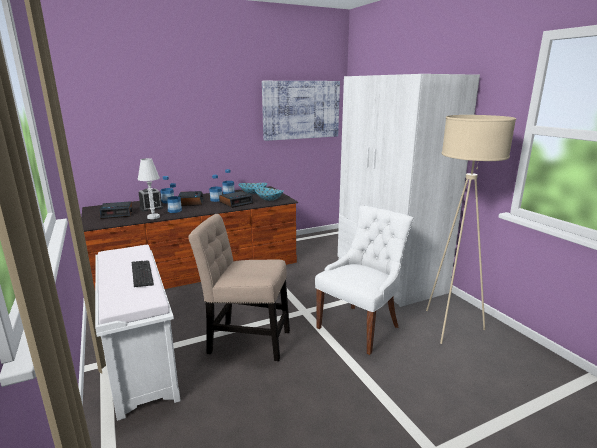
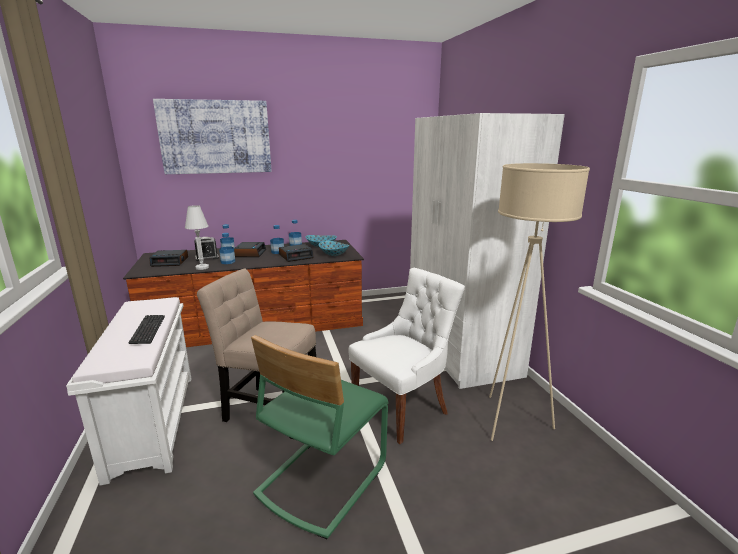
camera: 10 degrees right, 0 degrees up
(301, 110) = (381, 156): picture -> picture (216, 137)
(317, 389) = (321, 479): none -> green chair

